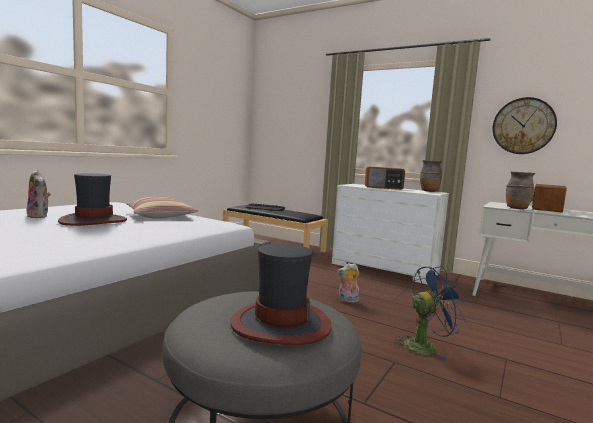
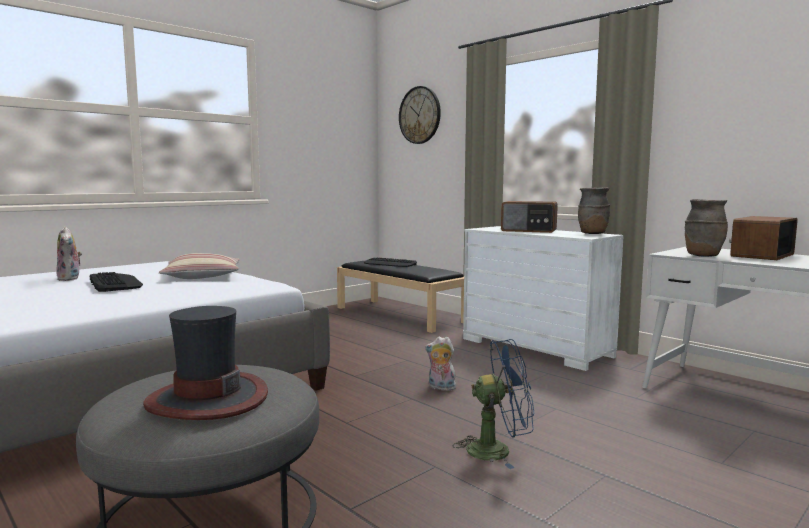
camera: 15 degrees right, 0 degrees up
(93, 221) = (115, 283): hat -> keyboard
(523, 126) = (733, 127): wall clock -> wall clock (420, 115)

